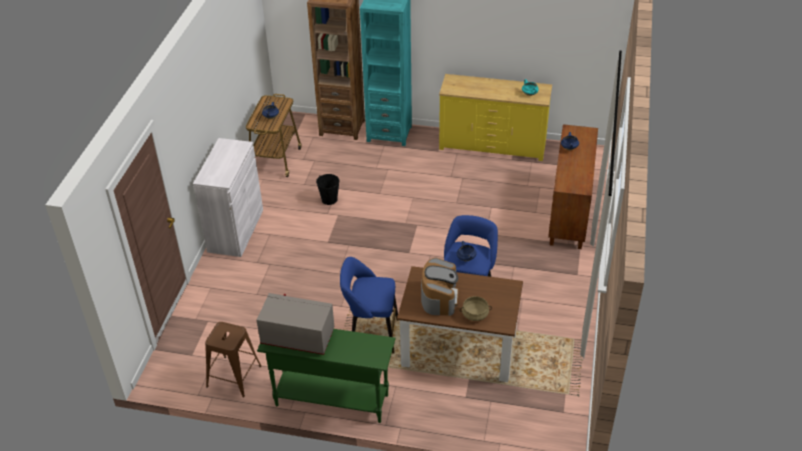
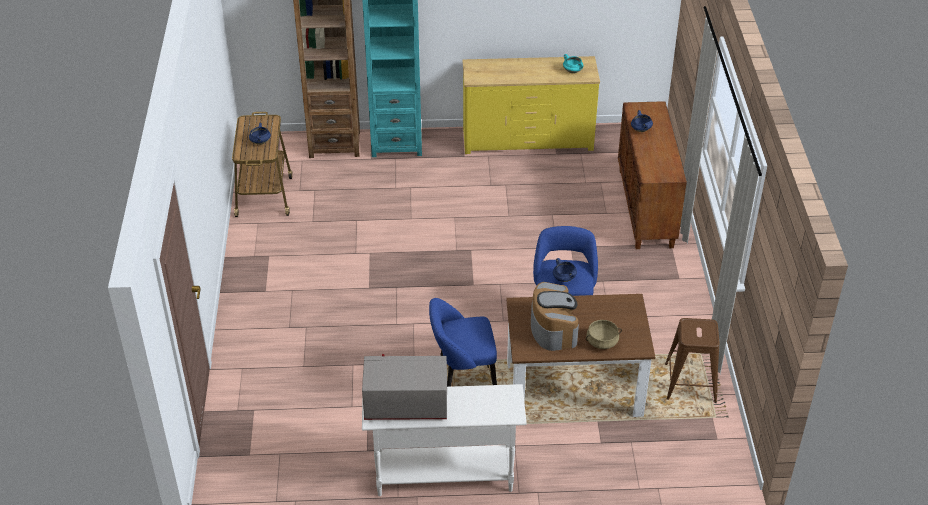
camera: 15 degrees left, 0 degrees up
(234, 376) = (313, 470): brown stool -> brown stool (690, 382)
(235, 230) = (247, 292): white cabinet -> none
(329, 199) = (351, 235): black bucket -> none
(331, 400) = (444, 476): green console table -> white console table

